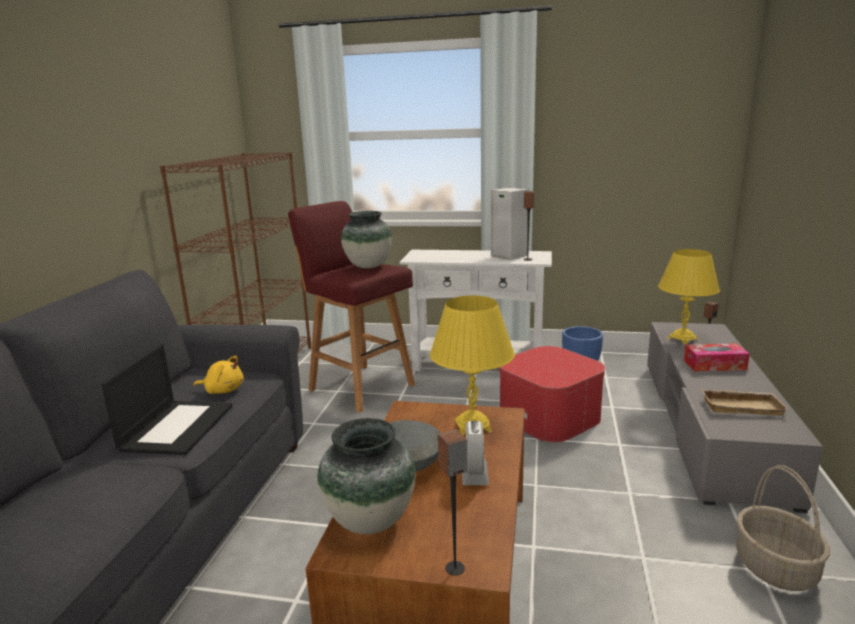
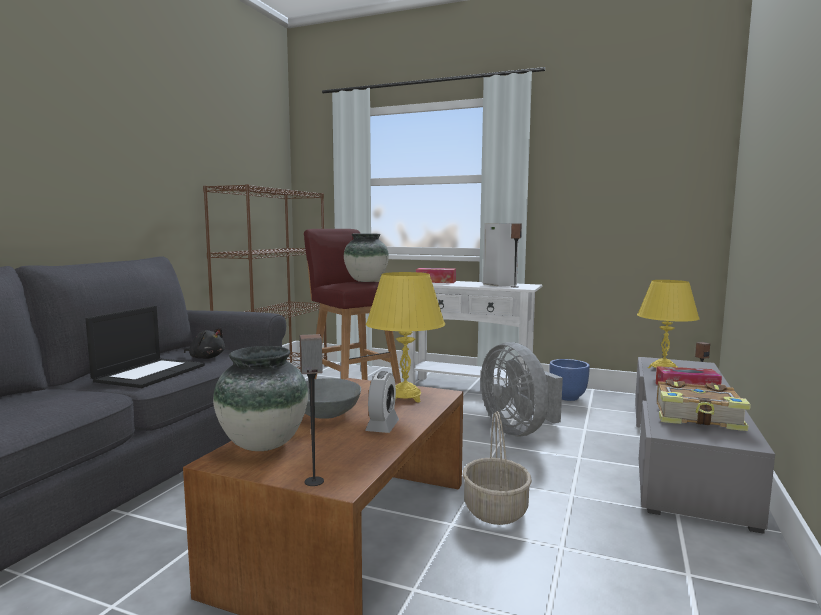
camera: 10 degrees right, 10 degrees down
(223, 390) = (206, 357): yellow plush toy -> black plush toy
(437, 254) = (436, 281): none -> tissue box
(549, 416) = (518, 430): ottoman -> grey fan
(742, 406) = (699, 418): beige tray -> book
(776, 568) = (708, 575): basket -> basket (496, 510)

